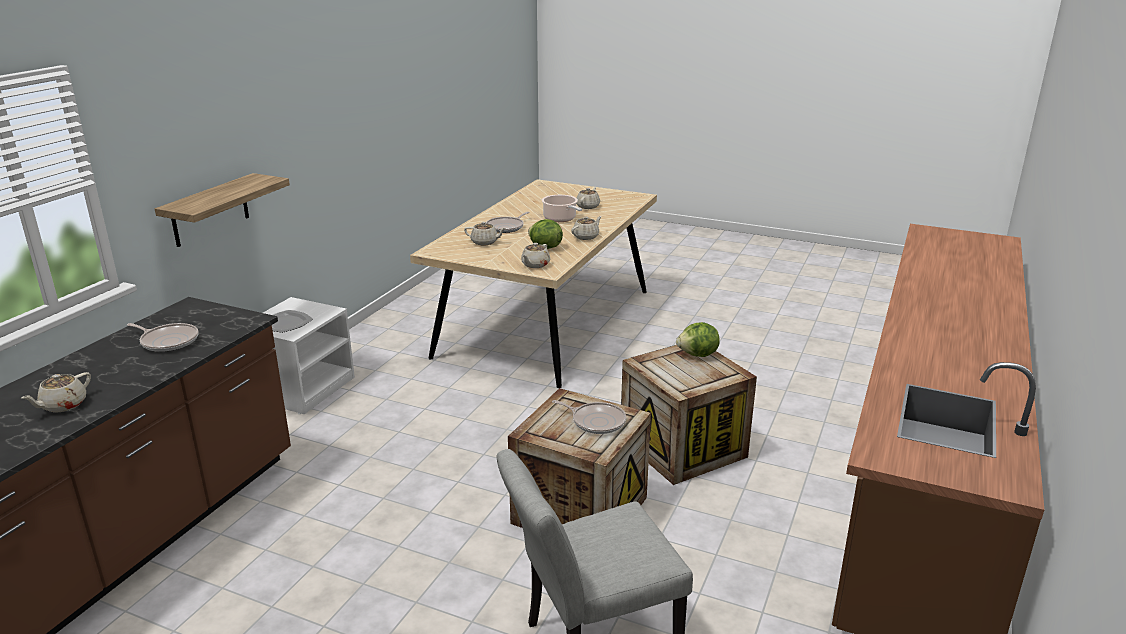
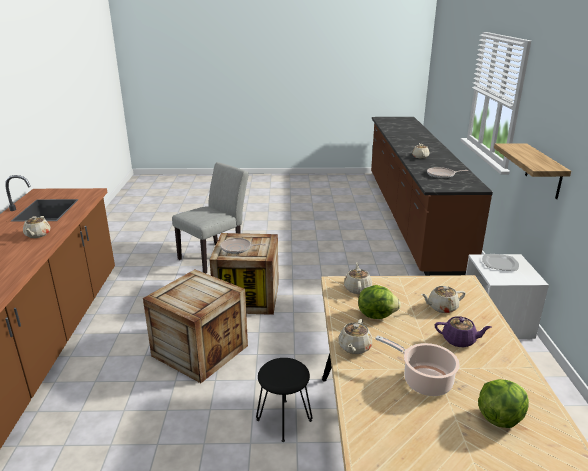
camera: 155 degrees right, 0 degrees up
(506, 227) = (459, 340): frying pan -> purple teapot
(588, 206) = (428, 437): beige teapot -> beige teapot (37, 235)
(621, 370) = (284, 419): none -> black stool
(698, 355) = (189, 305): lettuce -> lettuce (499, 417)

